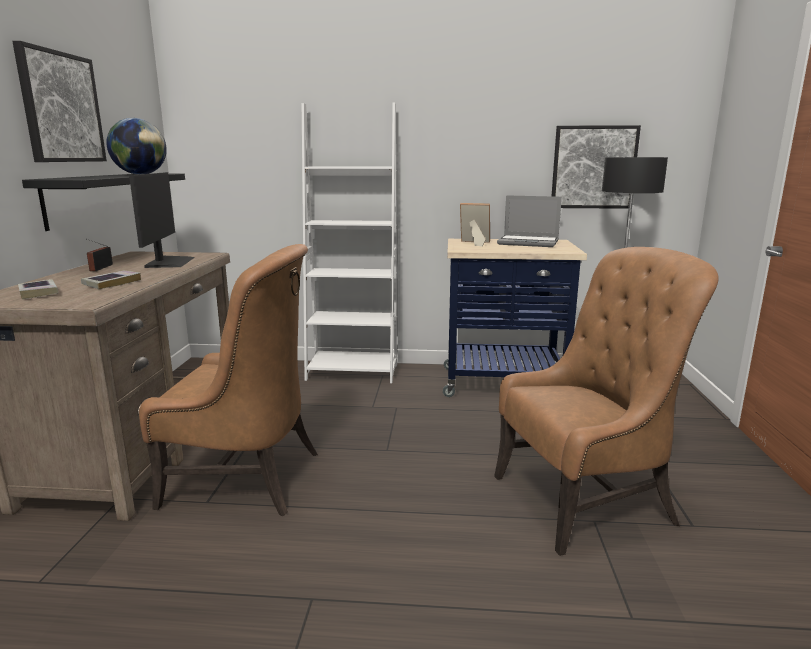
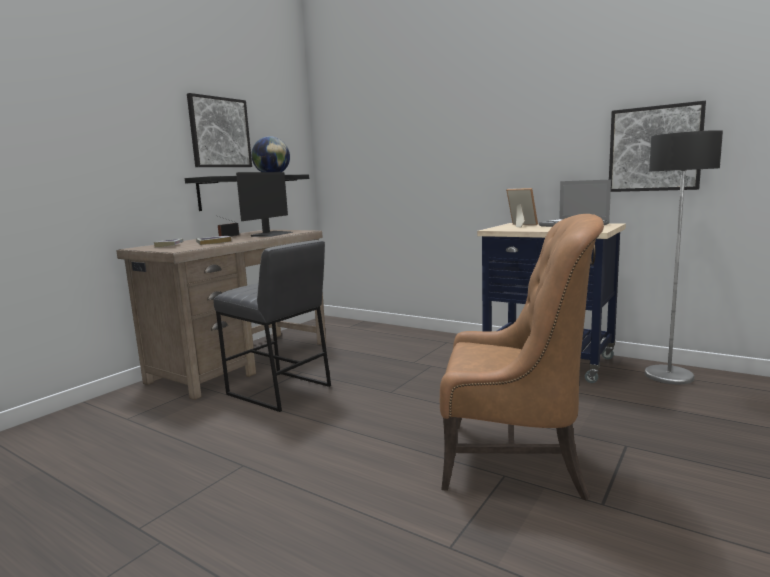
camera: 30 degrees right, 5 degrees down
(246, 477) = (280, 390): brown chair -> grey stool
(352, 372) = (425, 337): white bookcase -> none

